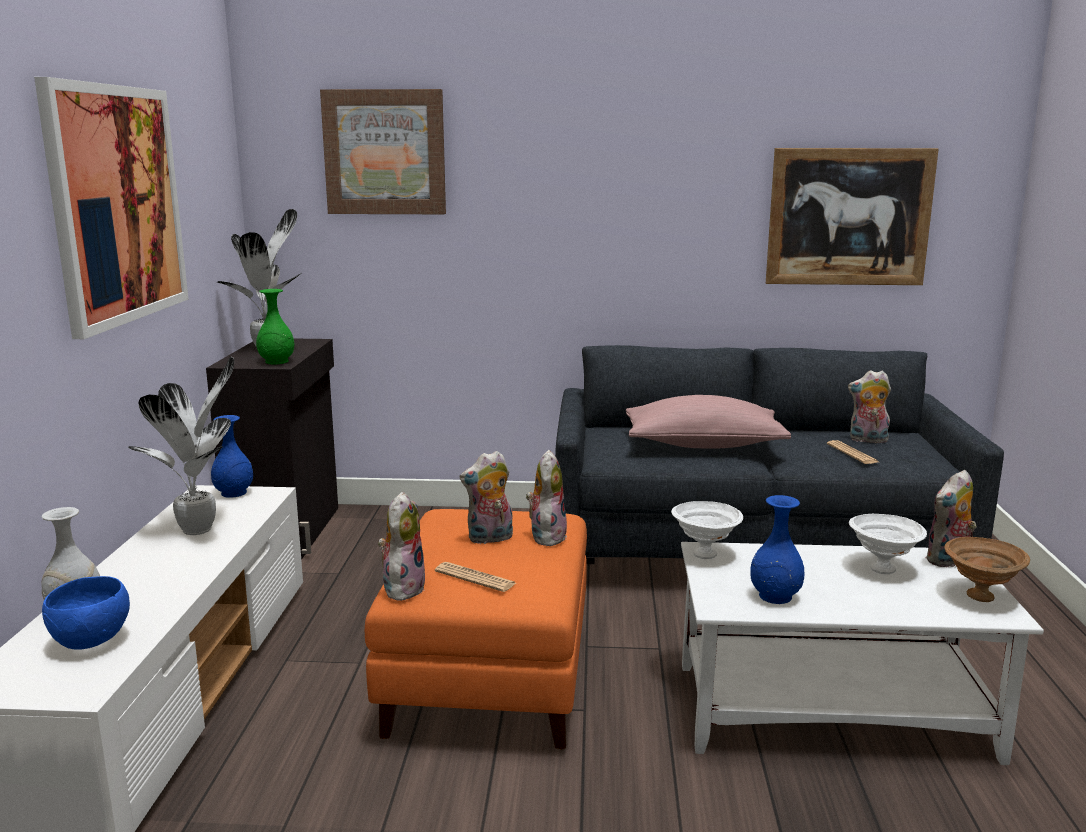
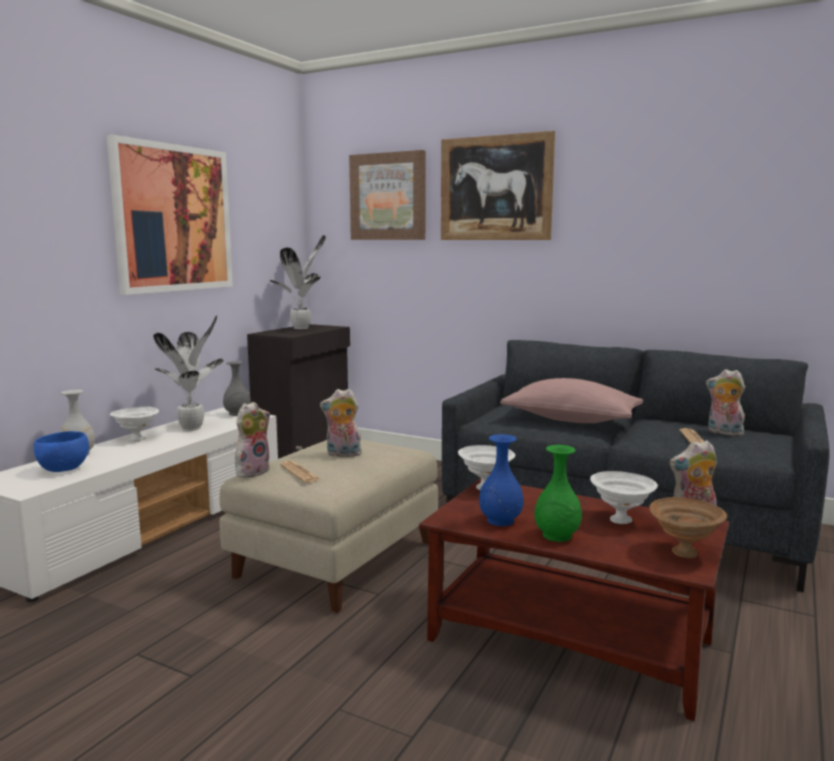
camera: 25 degrees right, 5 degrees down
(134, 564) = (136, 439): none -> white bowl
(234, 493) = (237, 414): blue vase -> grey vase
(276, 362) = (291, 334): green vase -> green vase (556, 536)
(490, 678) = (336, 561): orange ottoman -> beige ottoman
(546, 536) = (383, 459): plush toy -> none
(834, 711) = (571, 641): white coffee table -> brown coffee table
(849, 217) = (741, 240): picture -> picture (495, 188)

